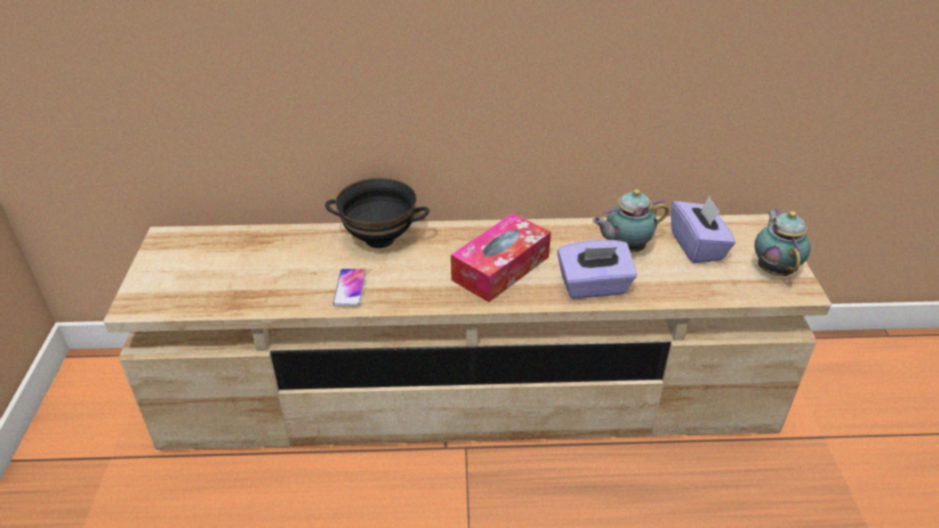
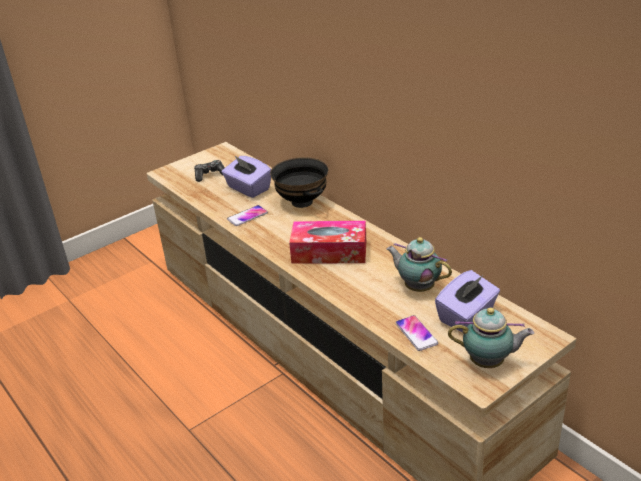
camera: 55 degrees right, 5 degrees down
(208, 273) = (210, 175): none -> game controller
(593, 287) = (356, 293): purple tissue box -> purple tissue box (248, 188)
(696, 285) = (416, 333): none -> phone
(773, 269) = (489, 363): teapot -> teapot turned 45 degrees clockwise

